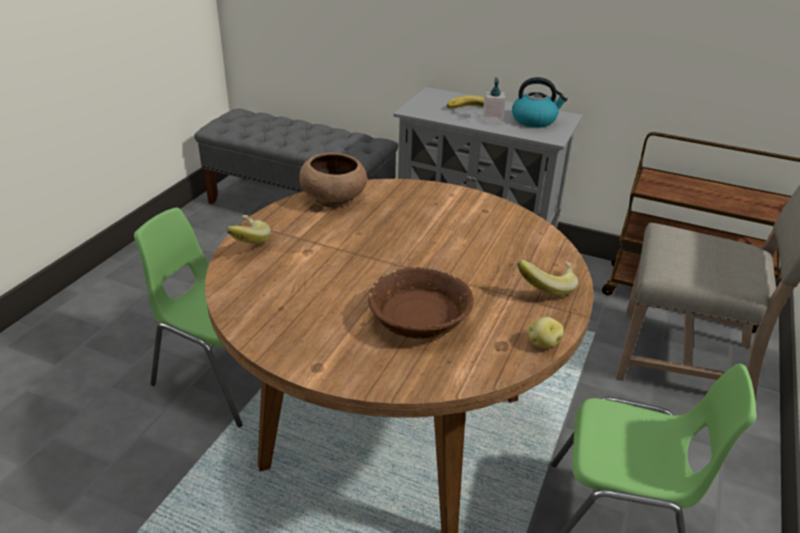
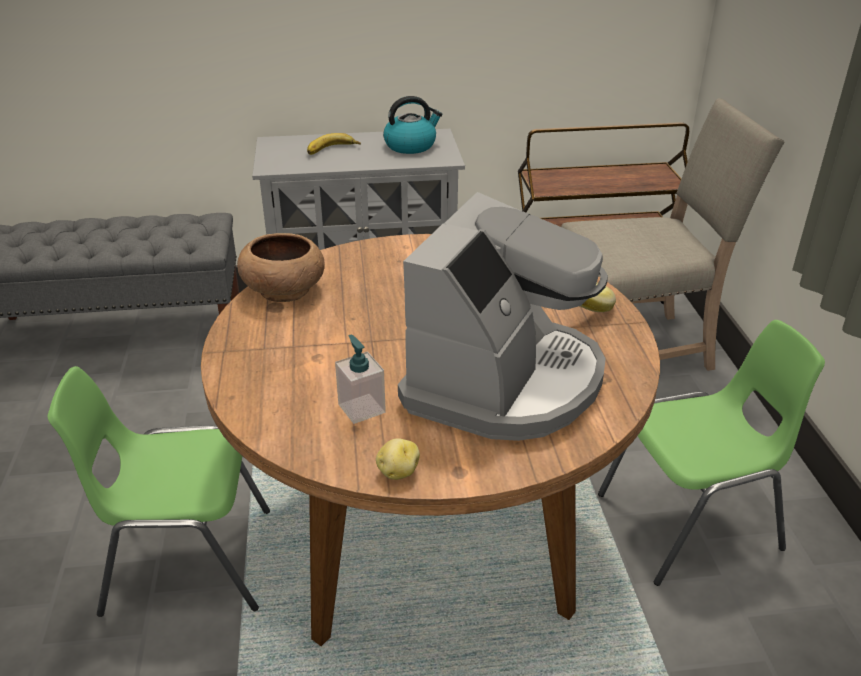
camera: 30 degrees left, 0 degrees up
(246, 242) = (233, 372): banana -> none
(419, 318) = (505, 381): brown bowl -> coffee machine
(492, 120) = (369, 157): soap dispenser -> soap dispenser (361, 408)
(542, 343) = (634, 361): potato -> potato (397, 472)

